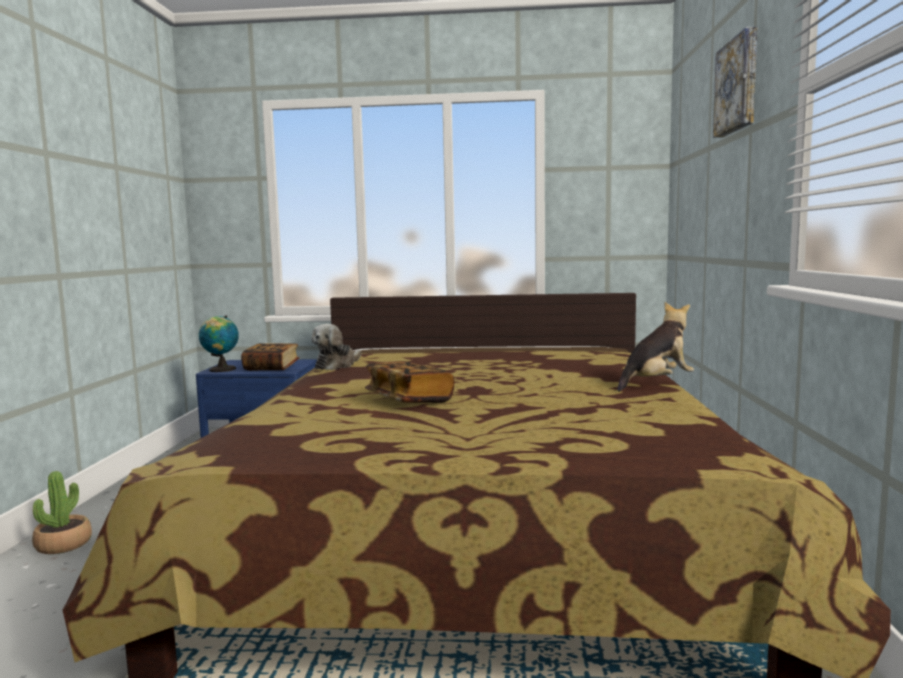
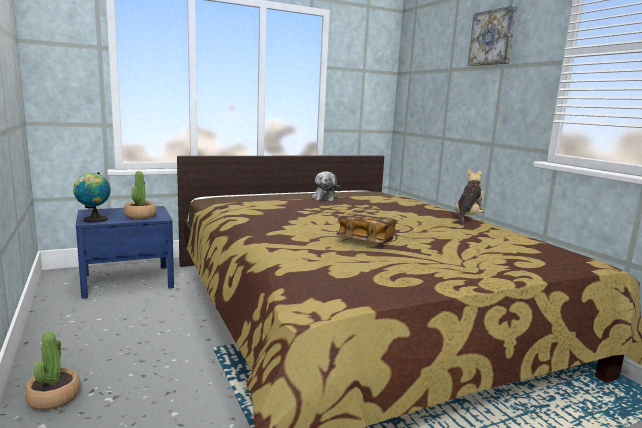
camera: 30 degrees left, 5 degrees up
(271, 368) = (140, 216): book -> potted plant
(337, 365) = (241, 214): plush toy -> plush toy (324, 198)

